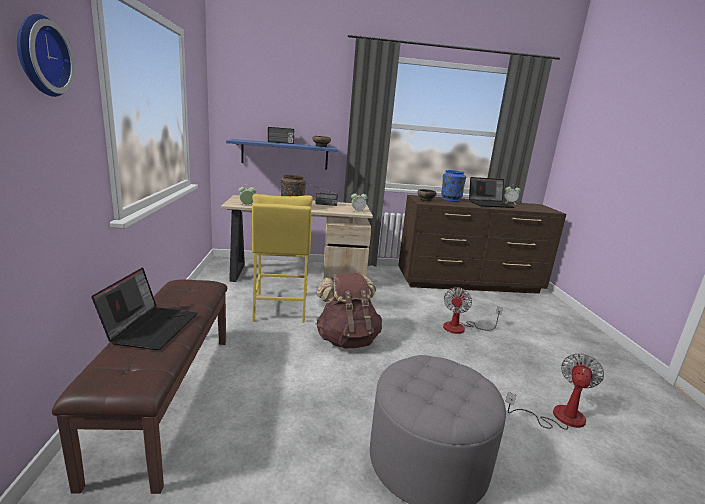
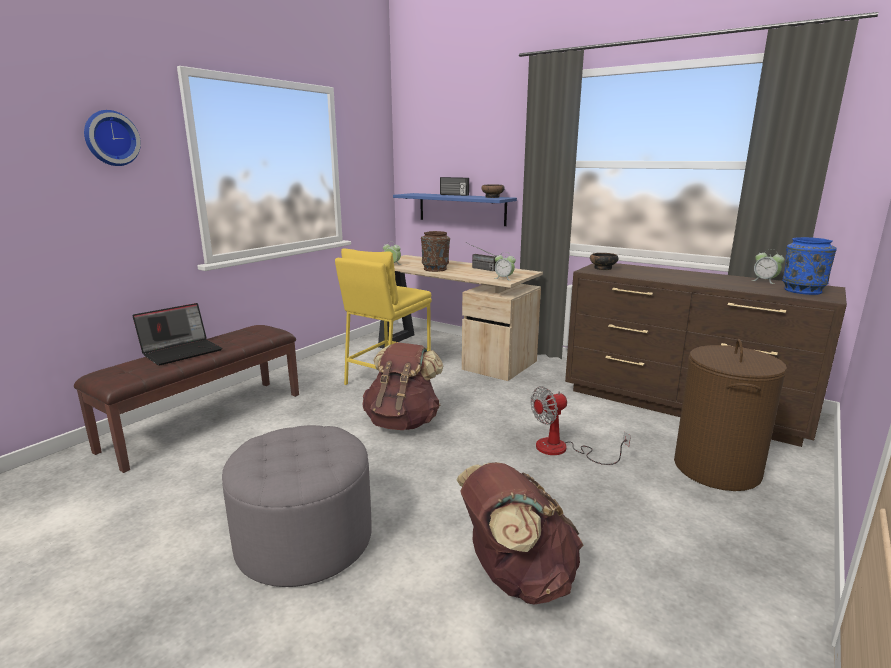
camera: 40 degrees right, 0 degrees up
(450, 199) = (651, 270): blue vase -> blue vase (801, 290)
(490, 204) = (711, 280): laptop -> none
(531, 315) = (717, 469): none -> brown laundry basket
(558, 417) = (516, 578): fan -> brown backpack

